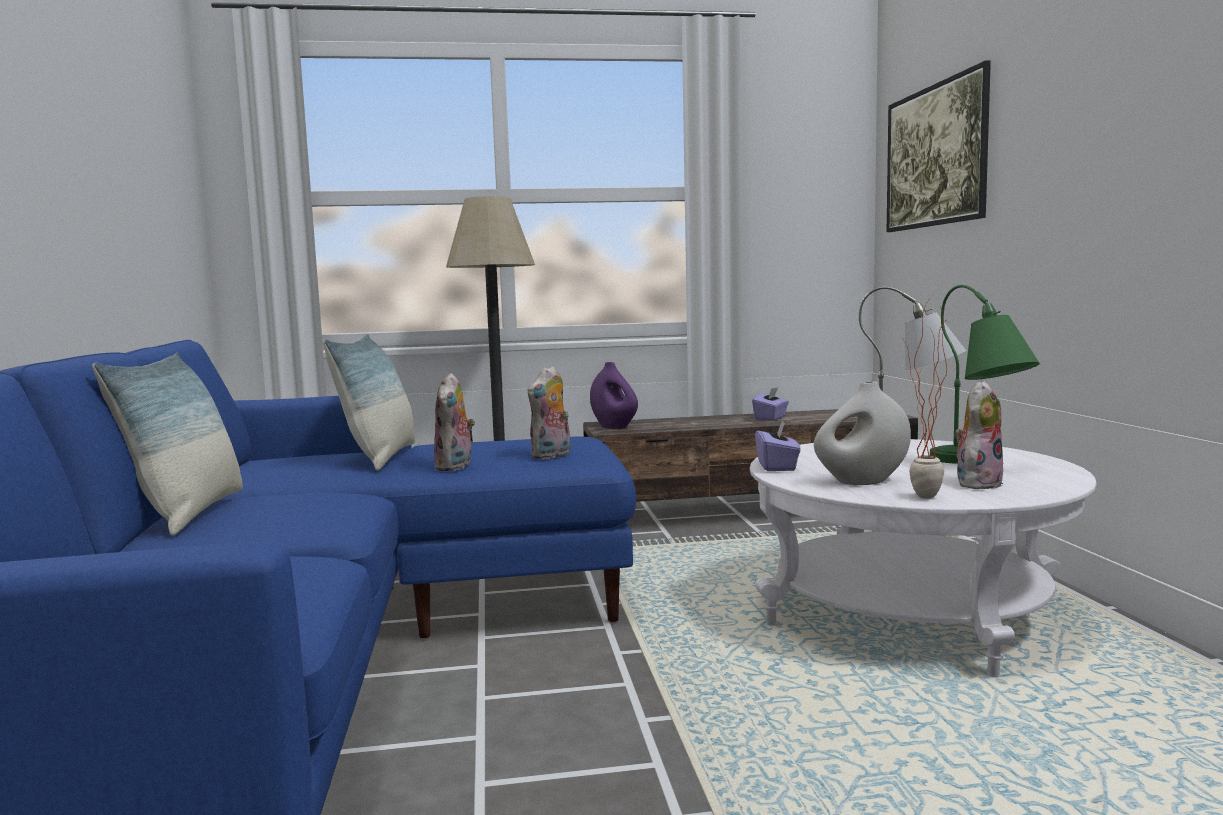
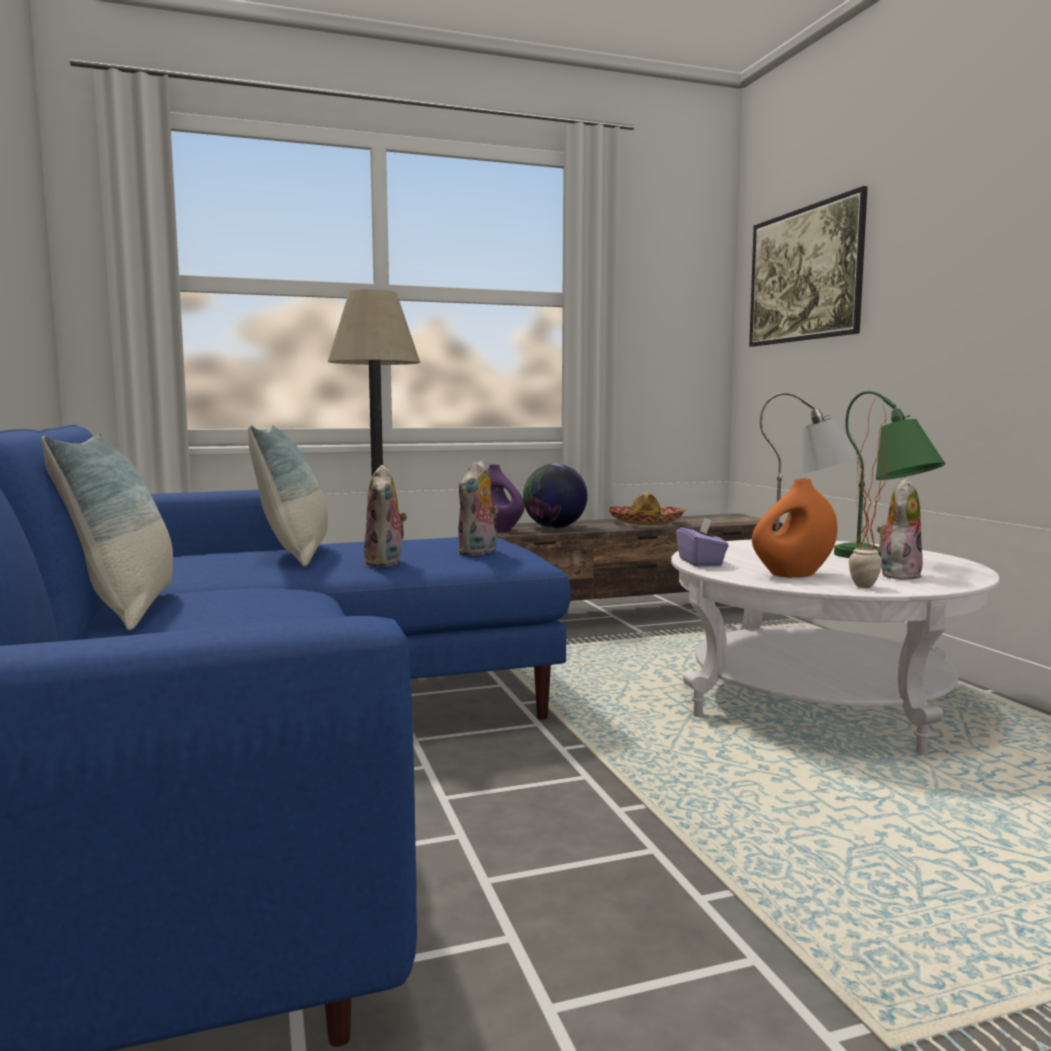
camera: 10 degrees left, 0 degrees up
(673, 424) = (554, 527): none -> globe
(771, 418) = (646, 523): purple tissue box -> hat
(862, 482) = (793, 575): white vase -> orange vase

